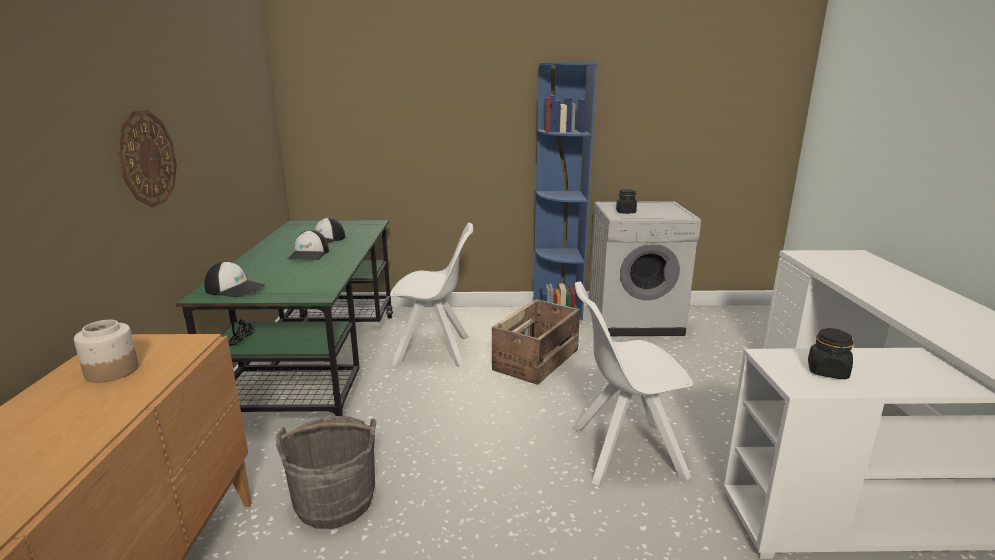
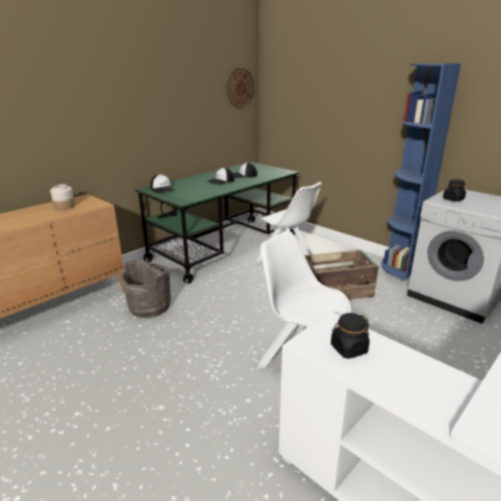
camera: 45 degrees right, 5 degrees up
(147, 158) = (132, 116): wall clock -> wall clock (240, 88)

